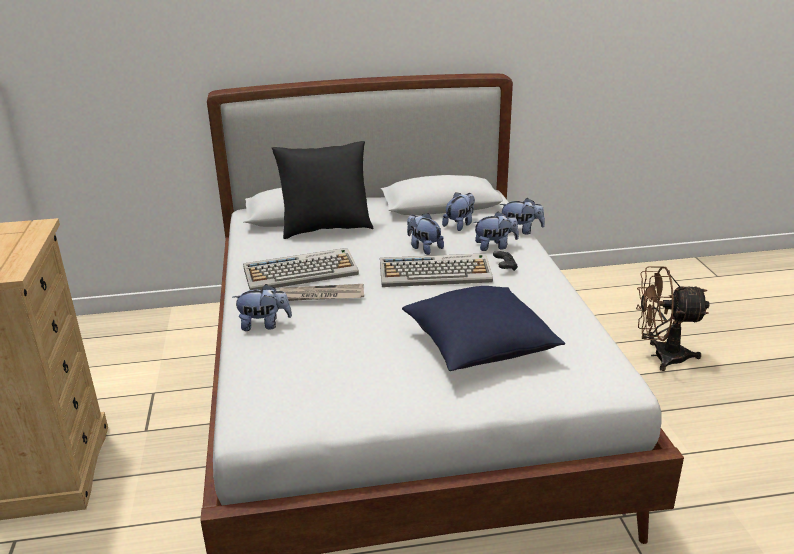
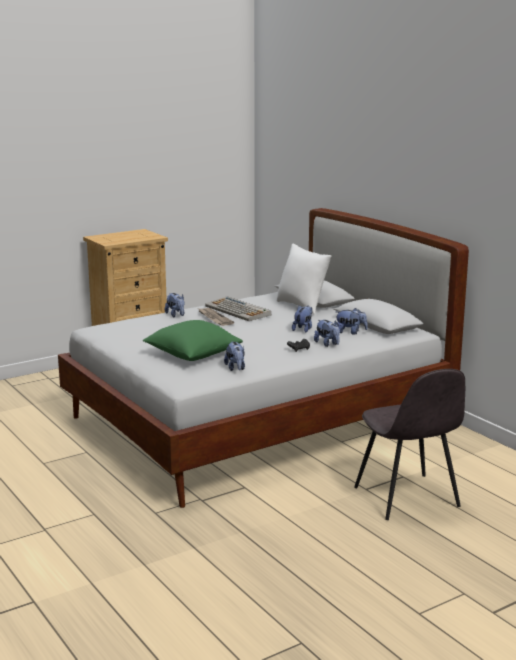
camera: 65 degrees right, 10 degrees down
(326, 228) = (302, 306): black pillow -> white pillow
(436, 272) = (269, 335): keyboard -> none
(479, 348) = (192, 355): blue pillow -> green pillow
(521, 231) = (362, 347): plush toy -> plush toy (235, 368)
(661, 356) = (407, 498): brown fan -> grey chair

